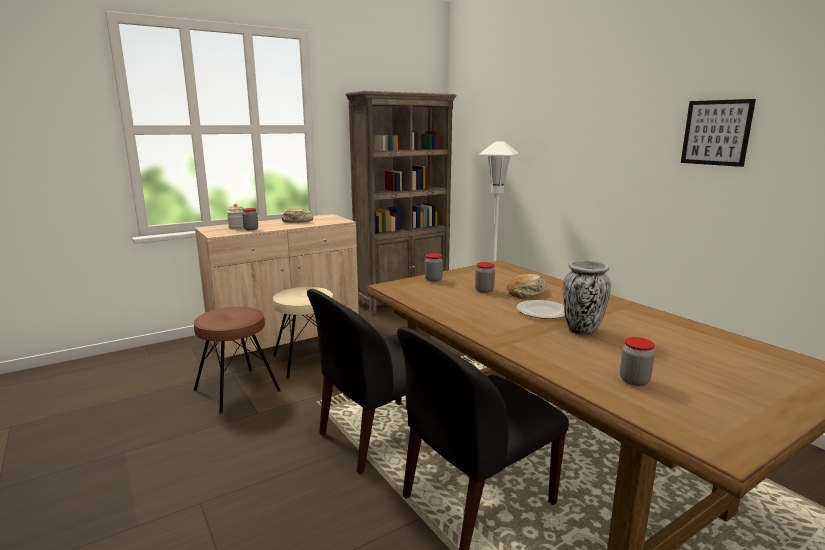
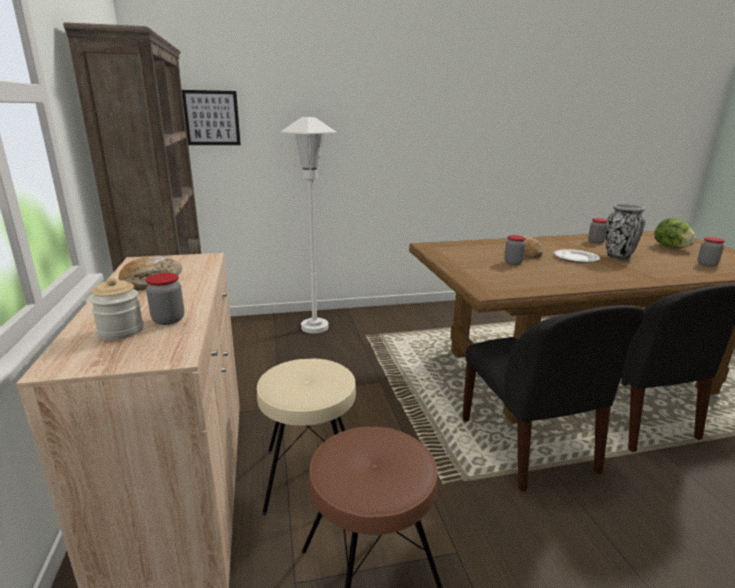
camera: 70 degrees left, 5 degrees up
(433, 279) = (469, 272): jar -> jar (595, 242)
(711, 366) = (671, 247): none -> lettuce
(716, 132) = (492, 106): picture -> picture (212, 118)

